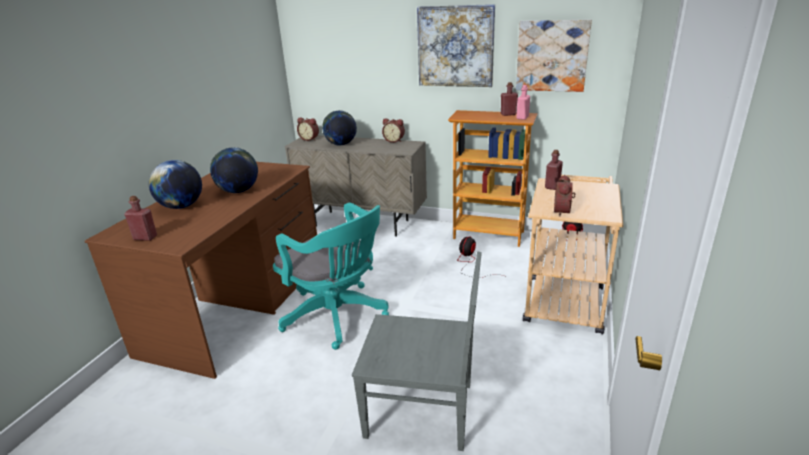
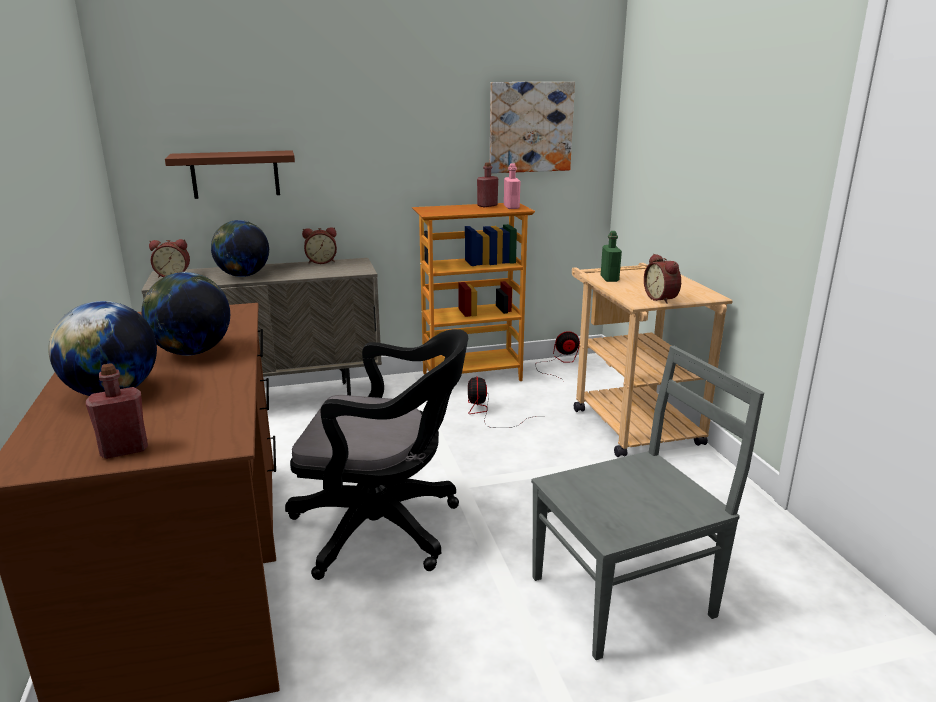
camera: 35 degrees left, 5 degrees down
(338, 317) = (385, 529): turquoise office chair -> black office chair
(349, 80) = (235, 174): none -> brown shelf
(455, 46) = (405, 117): picture -> none
(552, 186) = (609, 279): red bottle -> green bottle

